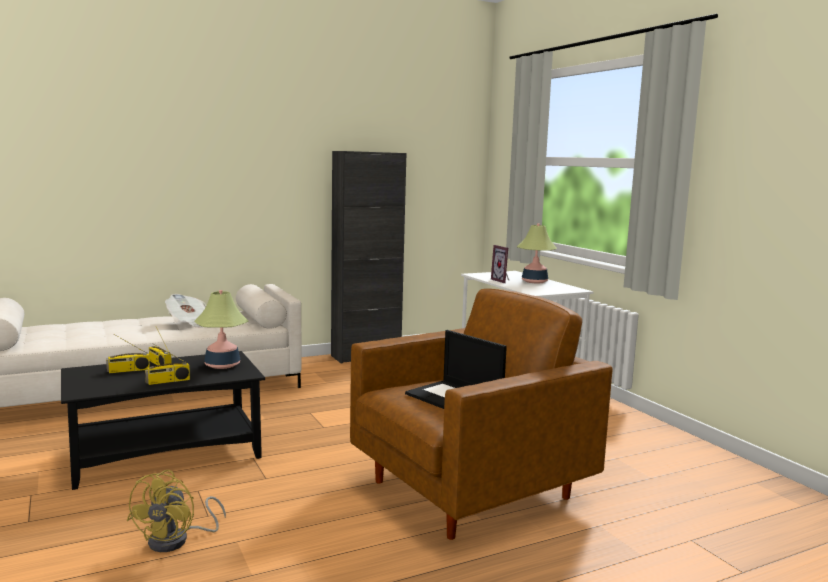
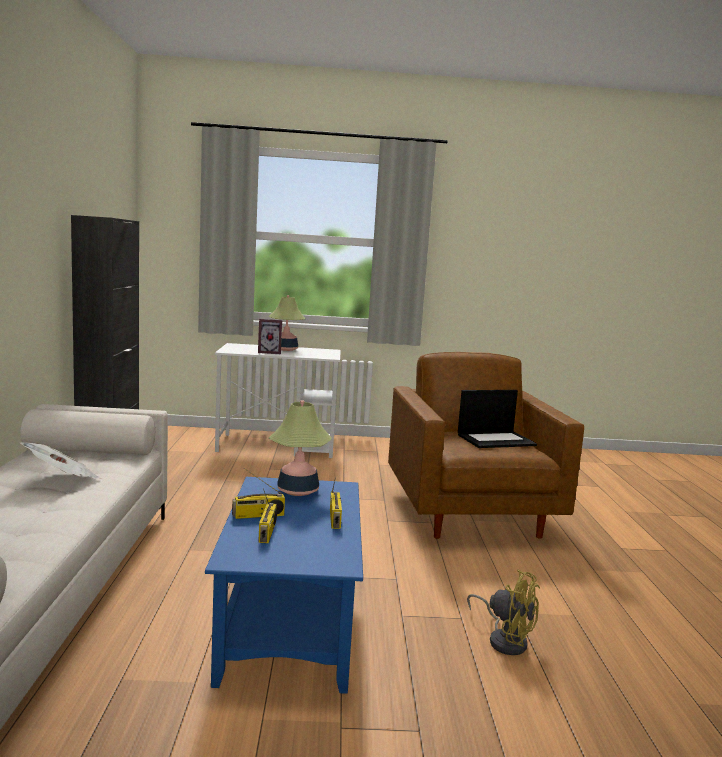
camera: 65 degrees left, 0 degrees up
(167, 454) = (289, 620): black coffee table -> blue coffee table

